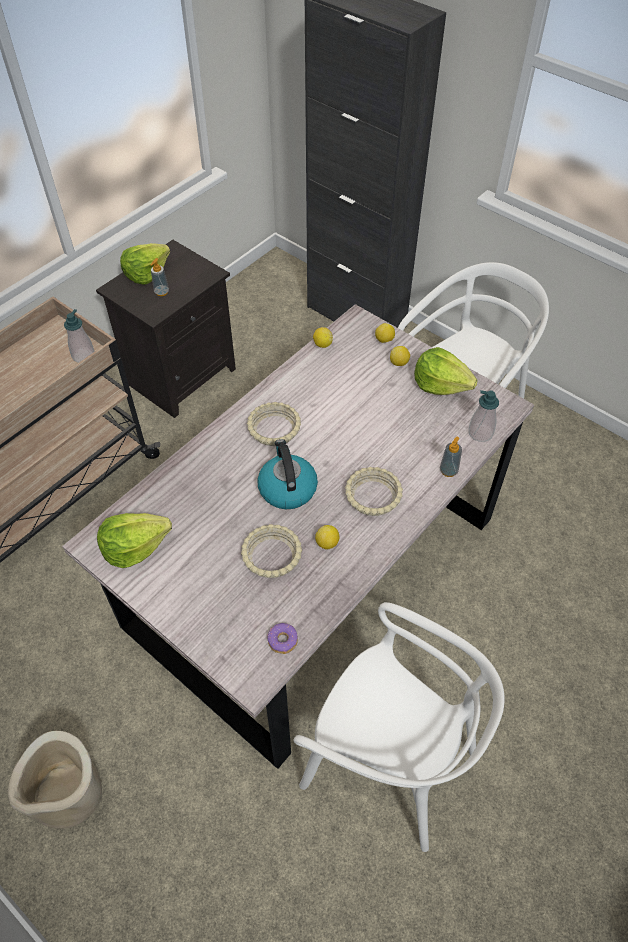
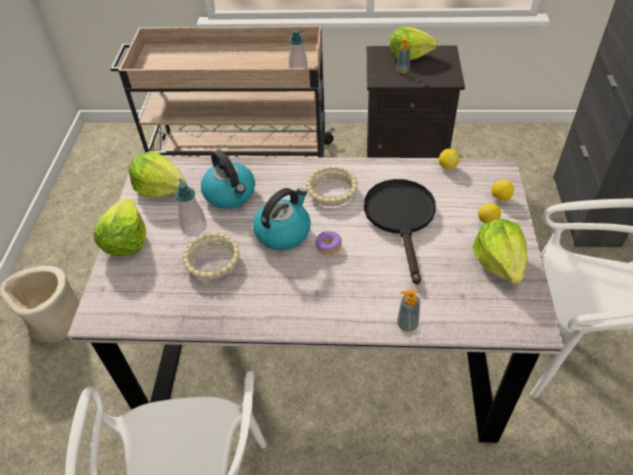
camera: 55 degrees right, 5 degrees down
(178, 610) = (126, 240): none -> lettuce
(203, 499) = (230, 194): none -> kettle
(282, 641) = (141, 314): donut -> donut (328, 246)
(327, 543) = (253, 287): lemon -> none
(348, 407) = (401, 218): none -> black frying pan
(372, 497) = (326, 288): beige bowl -> none
(480, 433) = (477, 323): soap dispenser -> soap dispenser (194, 228)

